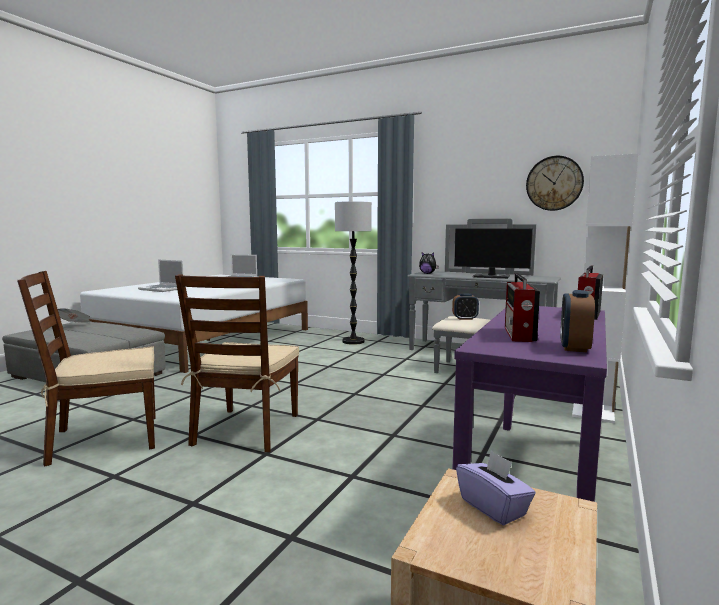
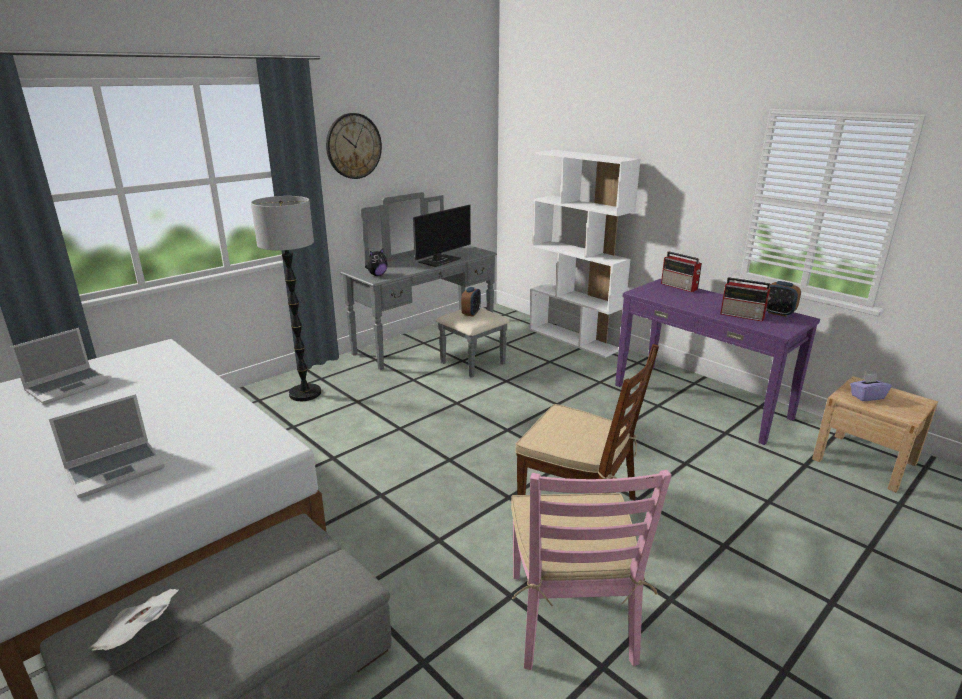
camera: 70 degrees left, 15 degrees up
(104, 439) = (571, 617): brown chair -> pink chair
(554, 183) = (448, 150): wall clock -> wall clock (353, 146)

